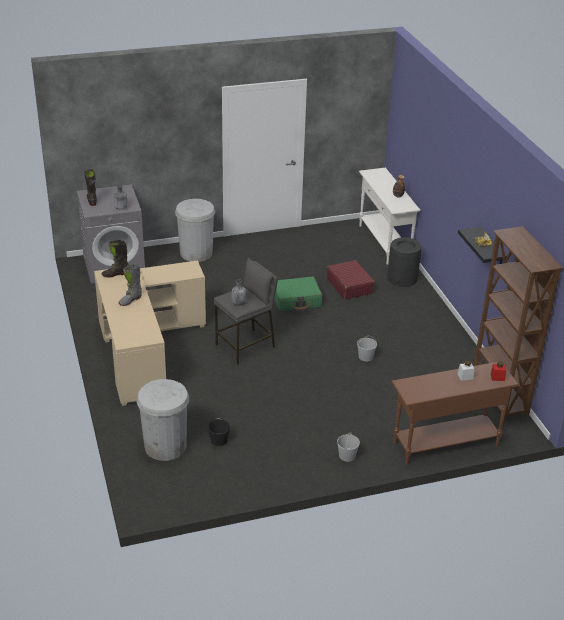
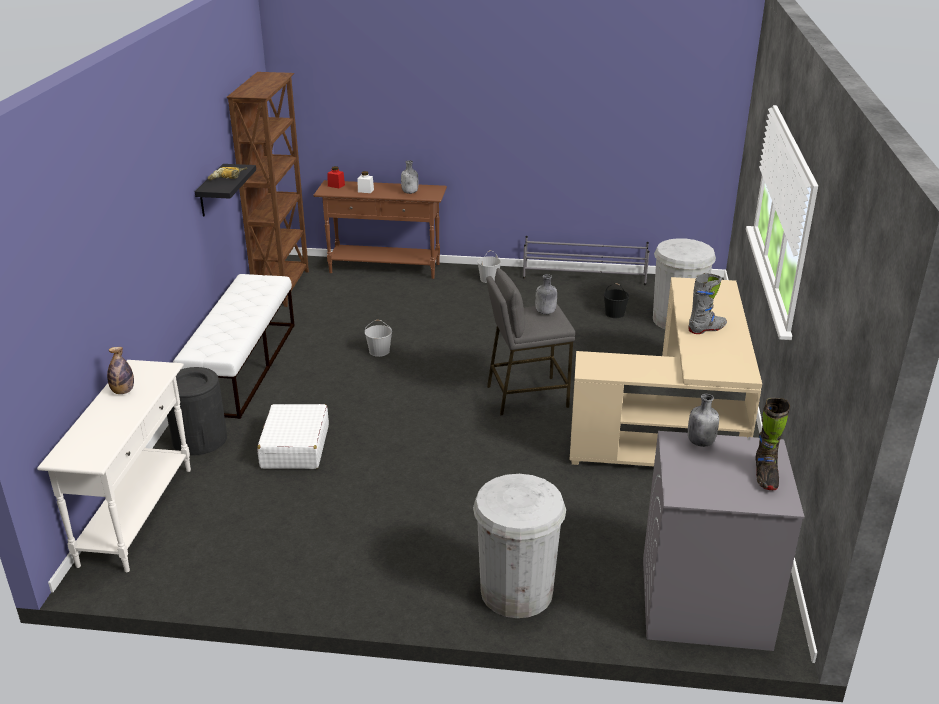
camera: 155 degrees left, 5 degrees down
(115, 274) = (724, 370): black boot -> none
(265, 484) = (584, 277): none -> grey shoe rack
(296, 300) = (400, 444): green suitcase -> none
(349, 286) = (295, 447): red suitcase -> white suitcase
(426, 384) = (410, 192): none -> grey bottle
(436, 324) = (243, 366): none -> white bench

